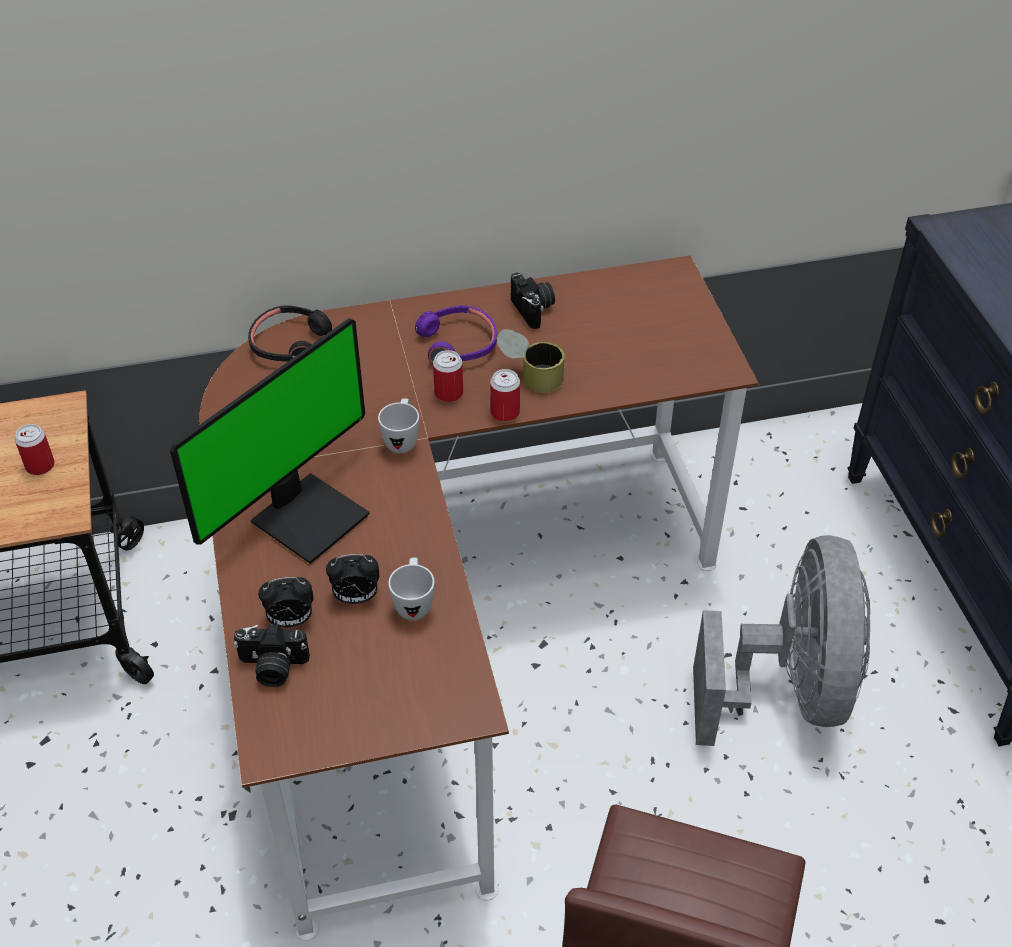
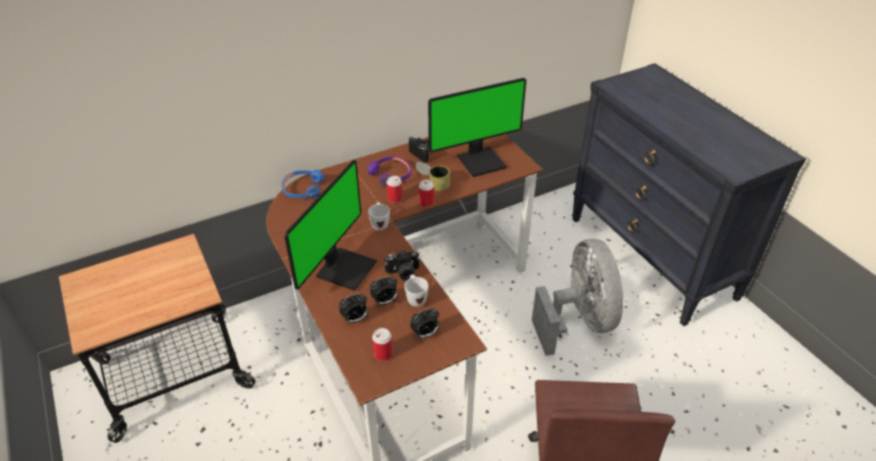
camera: 15 degrees left, 5 degrees down
(40, 466) = (181, 275): can -> can (383, 354)
(272, 667) = (354, 344): camera -> camera (403, 273)
(289, 343) = (303, 189): black headphones -> blue headphones
(405, 678) = (425, 334): none -> alarm clock
(642, 344) = (481, 161): none -> monitor

